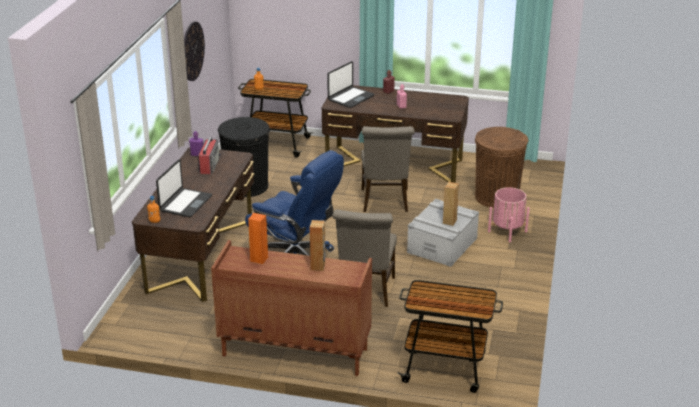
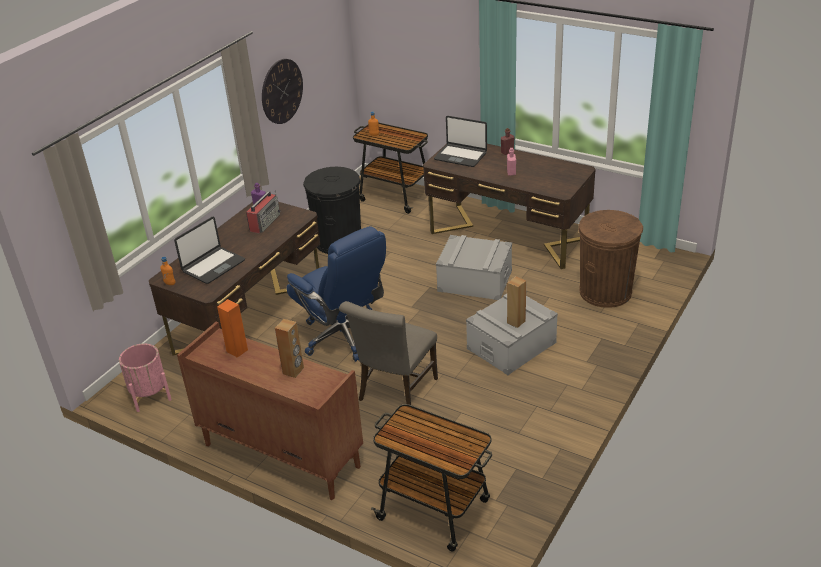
camera: 20 degrees right, 5 degrees up
(350, 98) = (460, 156): laptop -> laptop turned 60 degrees clockwise
(385, 202) = (474, 281): beige chair -> grey storage box
(507, 231) = (596, 339): pink planter -> pink planter (150, 395)

